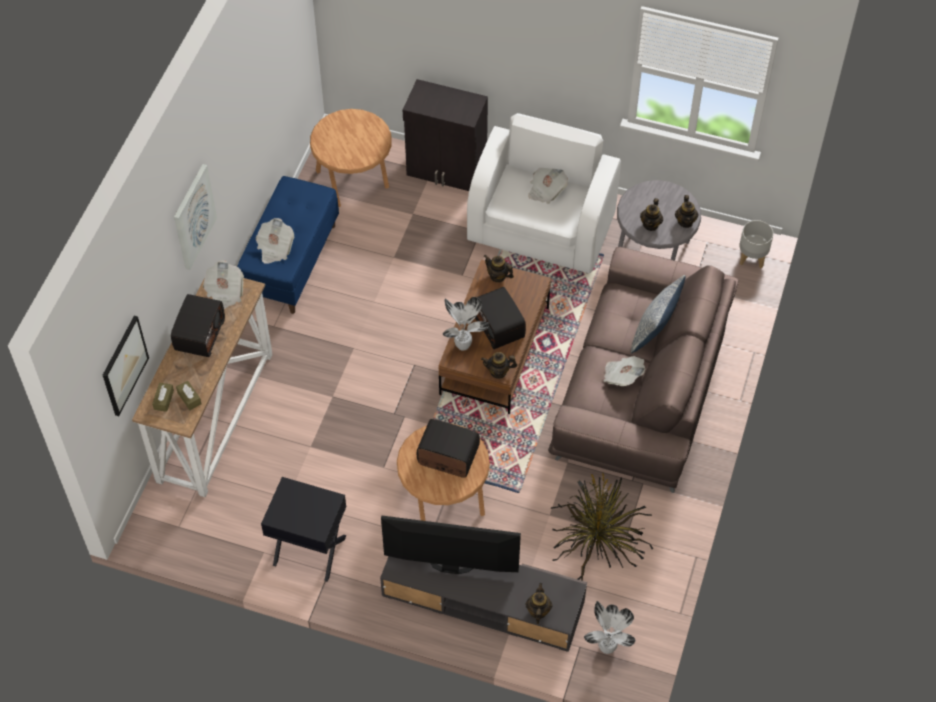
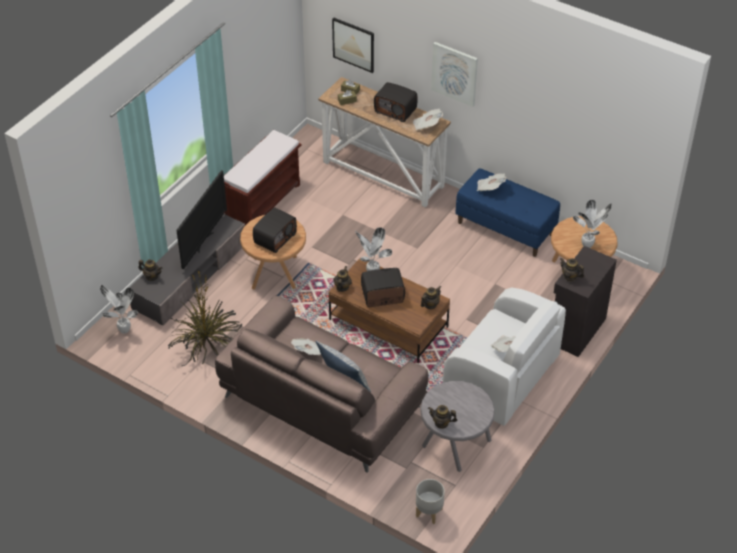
camera: 105 degrees right, 10 degrees down
(309, 551) = (263, 202): black nightstand -> brown bench
(362, 133) = (588, 245): none -> potted plant
(651, 224) = (445, 399): teapot -> teapot (570, 277)

